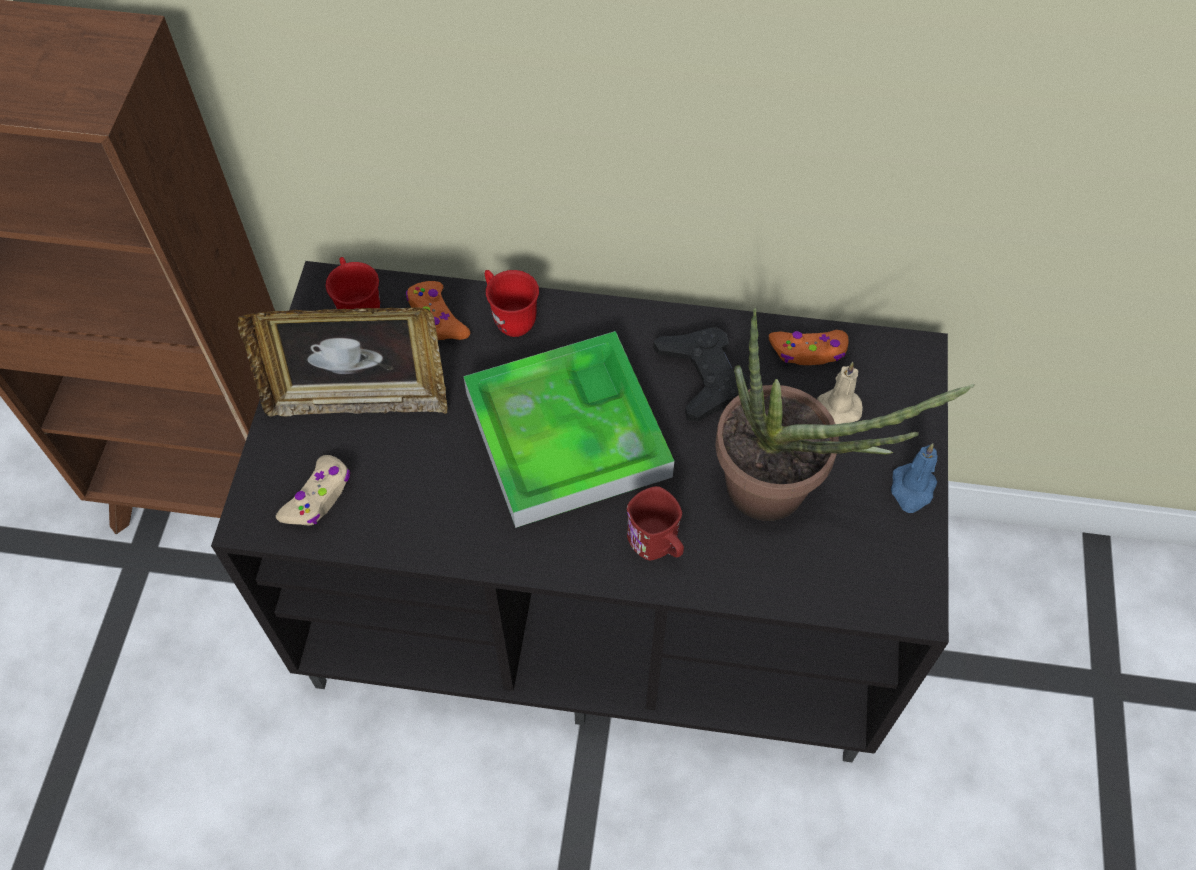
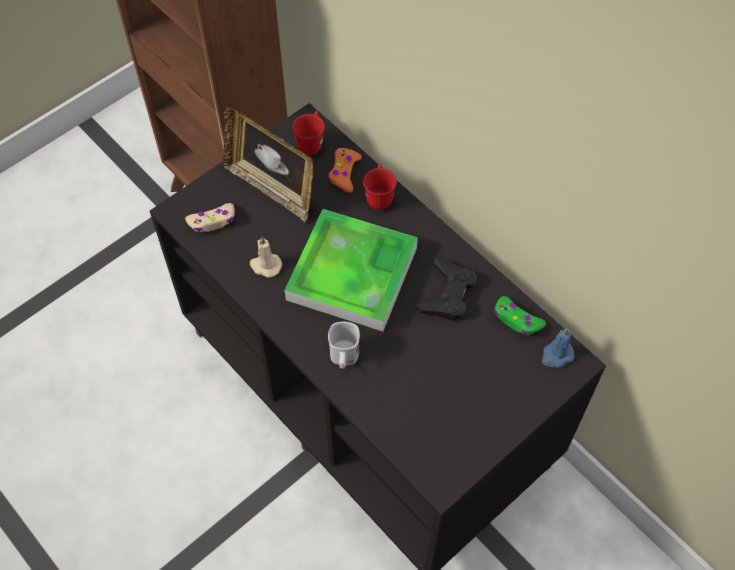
camera: 40 degrees right, 0 degrees up
(657, 544) = (344, 358): red mug -> white mug
(782, 495) = (429, 381): potted plant -> none
(808, 351) = (517, 320): orange game controller -> green game controller
(835, 410) = (500, 360): beige candle -> beige candle (265, 265)
(912, 489) = (500, 428): blue candle -> blue candle (556, 355)

